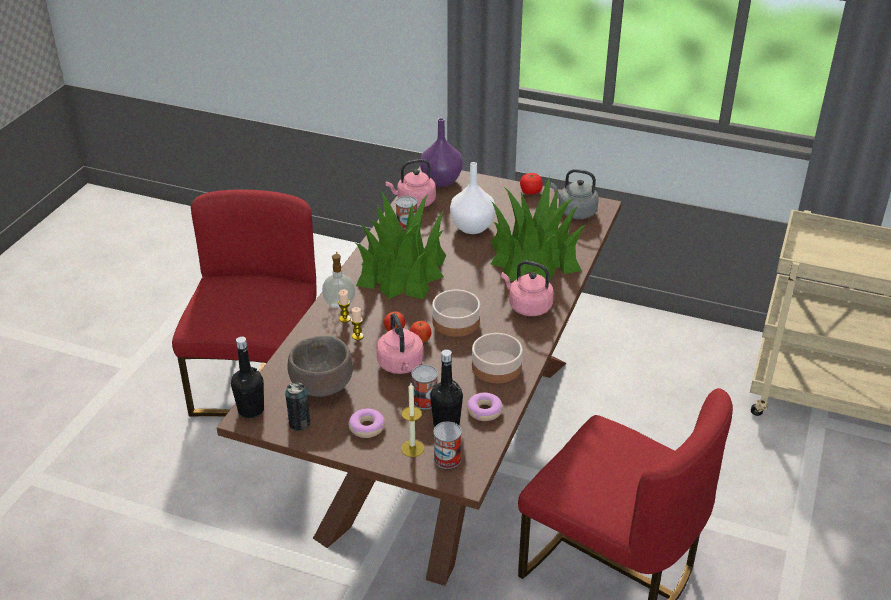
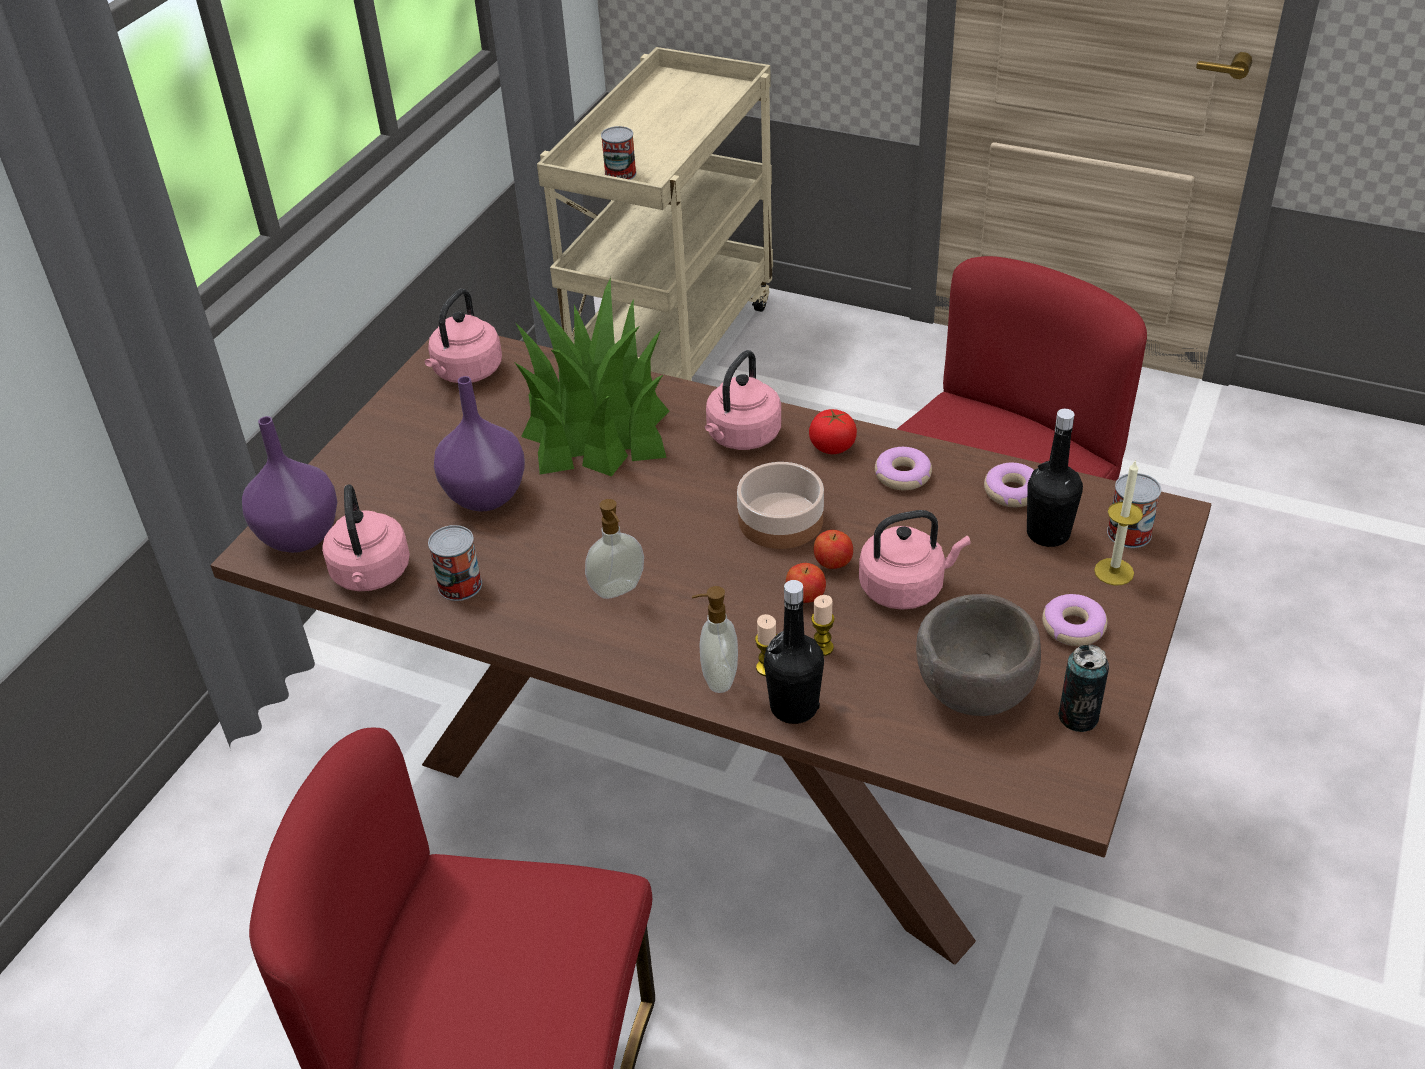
camera: 85 degrees left, 5 degrees up
(251, 410) = (1051, 792): black bottle -> black bottle (794, 707)
(402, 271) = (618, 590): potted plant -> soap dispenser
(425, 400) = (995, 558): can -> can (620, 174)
(473, 228) = (487, 495): white vase -> purple vase
(497, 367) = (903, 475): bowl -> donut
(530, 192) = (382, 420): tomato -> tomato (832, 446)
(575, 212) = (466, 373): grey kettle -> pink kettle

